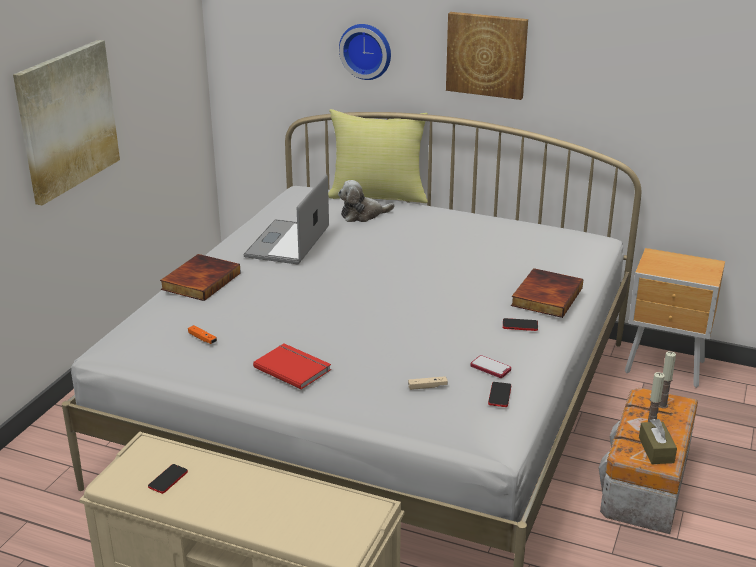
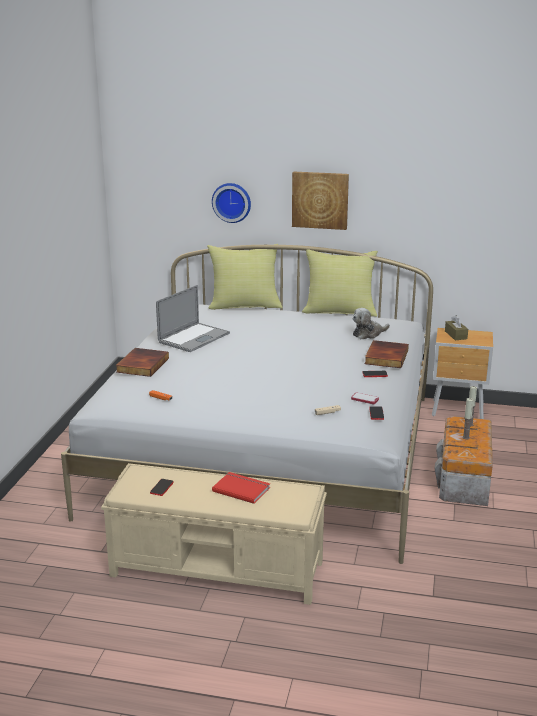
camera: 10 degrees left, 5 degrees down
(67, 120) = (34, 256): picture -> none
(287, 242) = (194, 338): laptop -> laptop turned 150 degrees counterclockwise
(293, 367) = (232, 409): red book -> red book (241, 489)
(363, 215) = (240, 318): plush toy -> plush toy (368, 334)
(506, 214) = (340, 311): none -> yellow pillow
(656, 450) = (473, 450): brown tissue box -> brown tissue box (455, 335)

